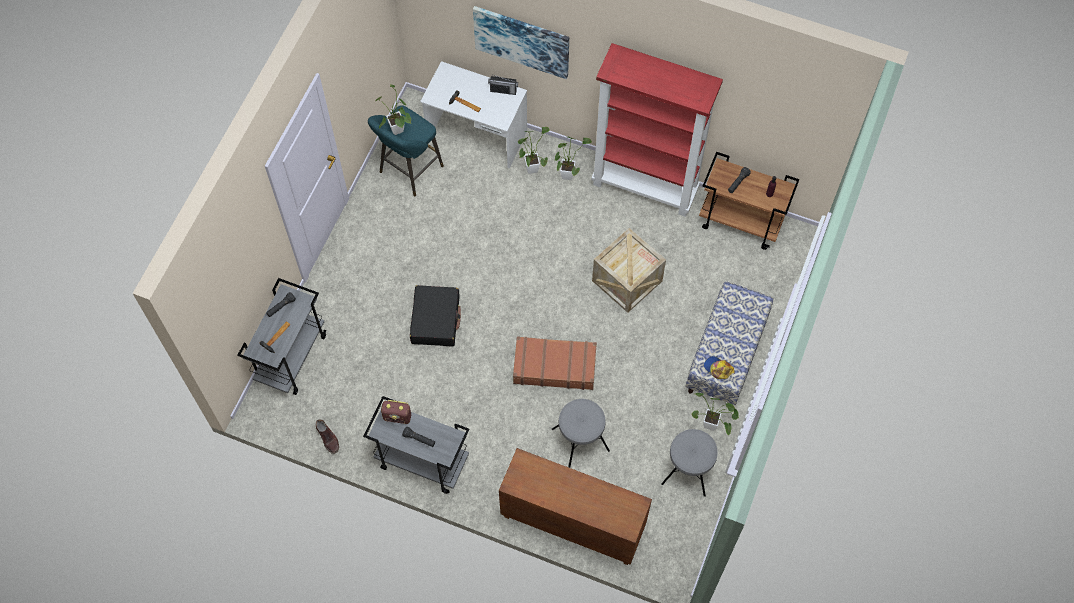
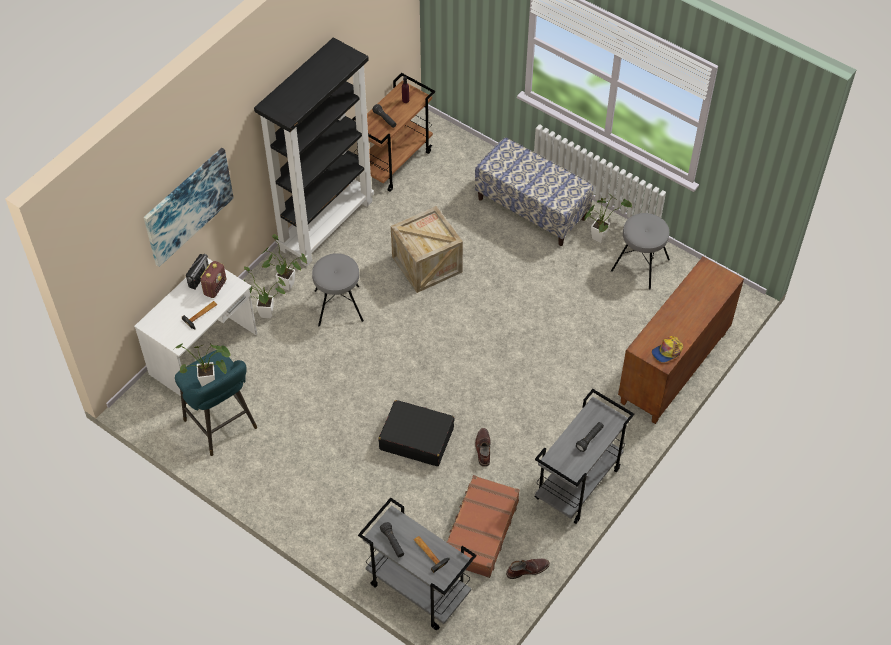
camera: 75 degrees left, 10 degrees down
(397, 417) = (559, 453): radio -> radio (215, 287)
(439, 375) = (483, 449): none -> brown boot
(554, 366) = (502, 345): brown suitcase -> brown suitcase (480, 531)
(580, 440) = (588, 342): grey stool -> grey stool (338, 306)
(645, 187) = (326, 224): red bookcase -> black bookcase
(718, 369) = (566, 194): cap -> cap (667, 351)

